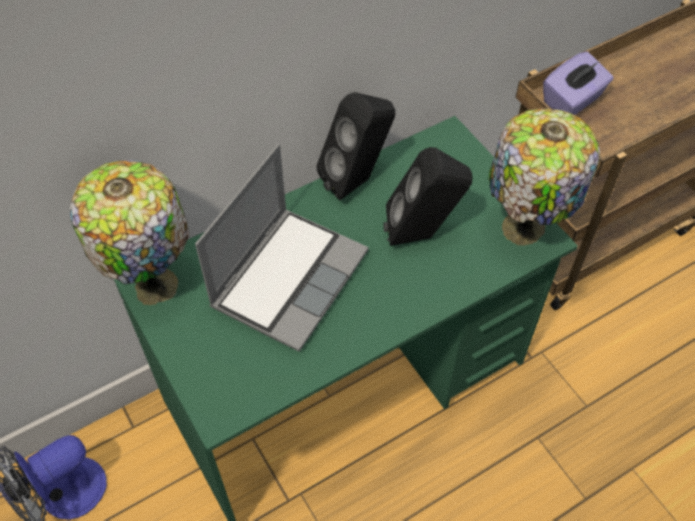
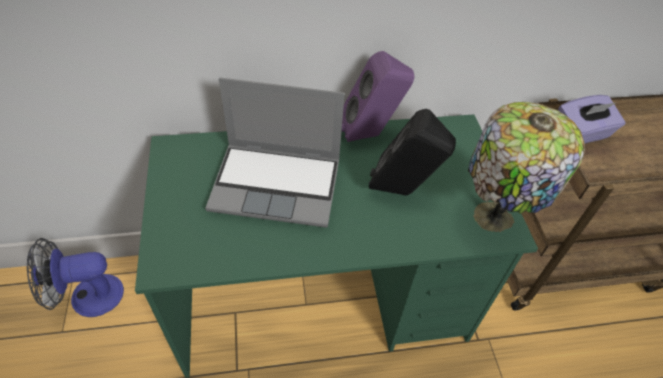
camera: 20 degrees right, 5 degrees down
(153, 283) = (175, 152): table lamp -> none
(289, 277) = (278, 184): laptop -> laptop turned 45 degrees clockwise
(357, 180) = (371, 134): black speaker -> purple speaker

